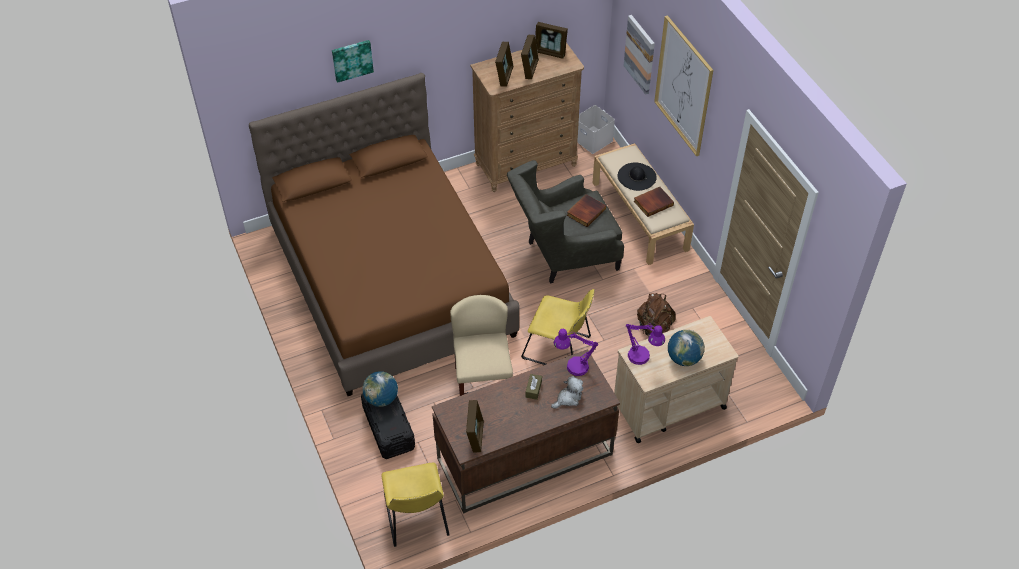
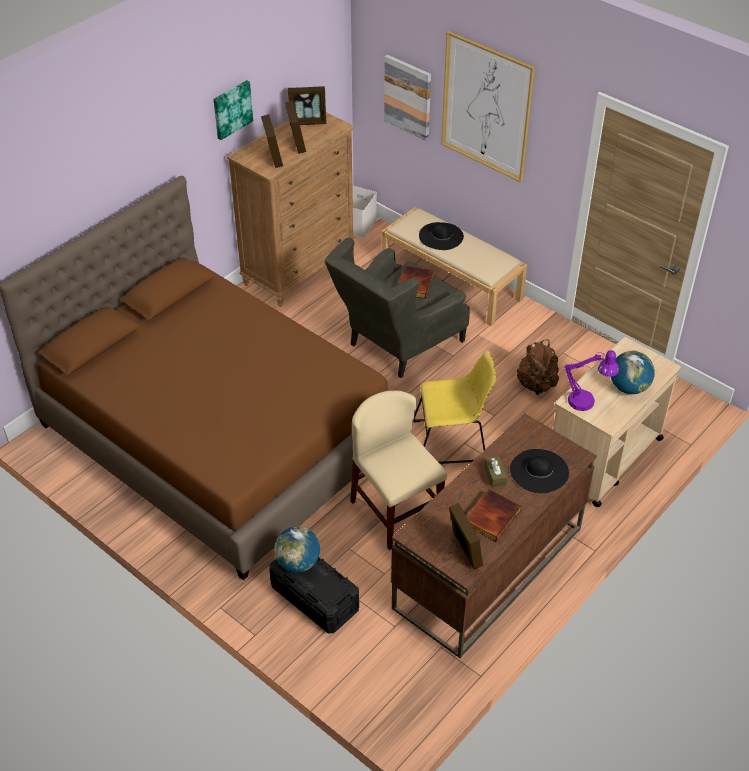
camera: 25 degrees left, 5 degrees down
(352, 60) = (103, 174): picture -> picture (231, 109)
(417, 518) = (409, 686): yellow chair -> none
(568, 398) = (539, 471): plush toy -> black hat
(572, 367) = (521, 437): purple table lamp -> none
(653, 202) = (474, 255): book -> book (491, 516)

